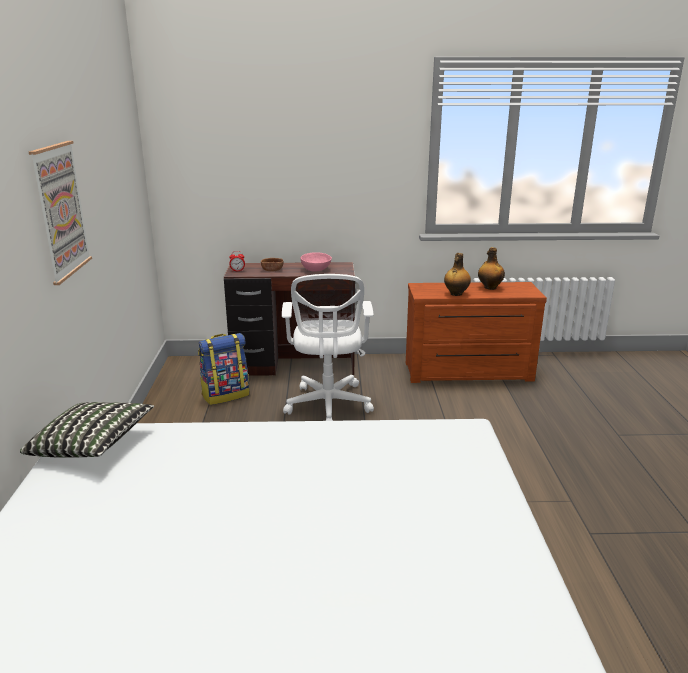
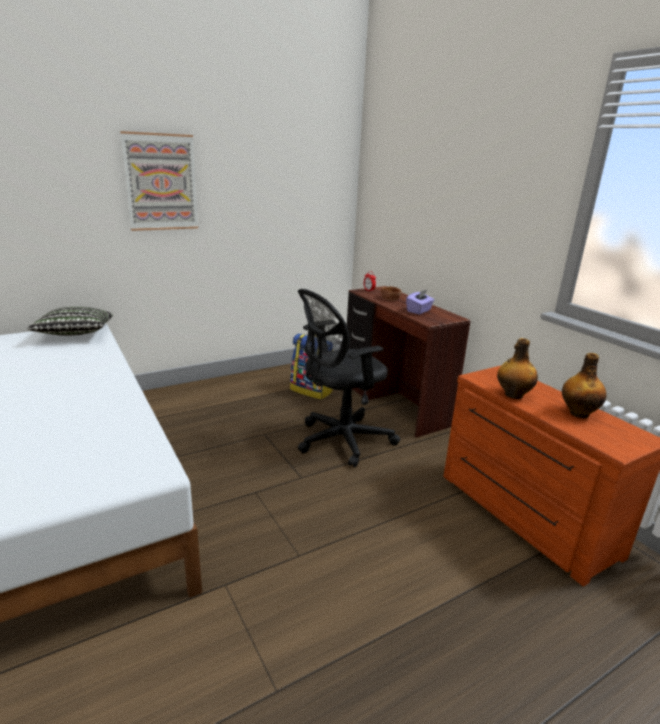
camera: 60 degrees right, 0 degrees up
(315, 269) = (419, 311): pink bowl -> purple tissue box
(328, 406) = (340, 441): white office chair -> black office chair

